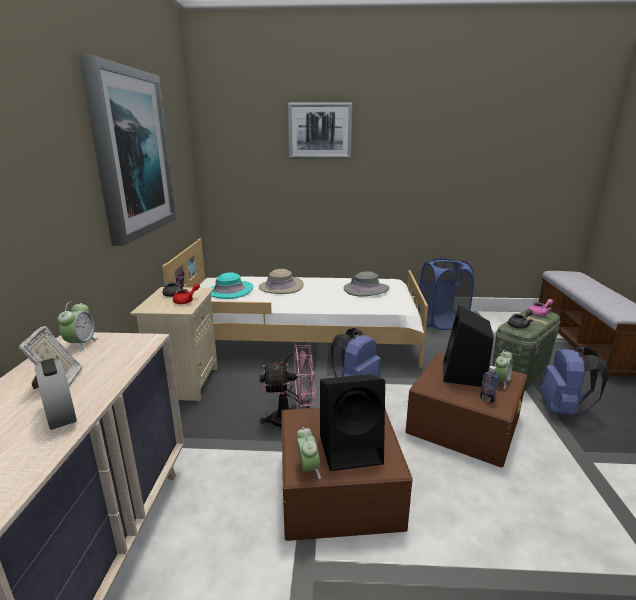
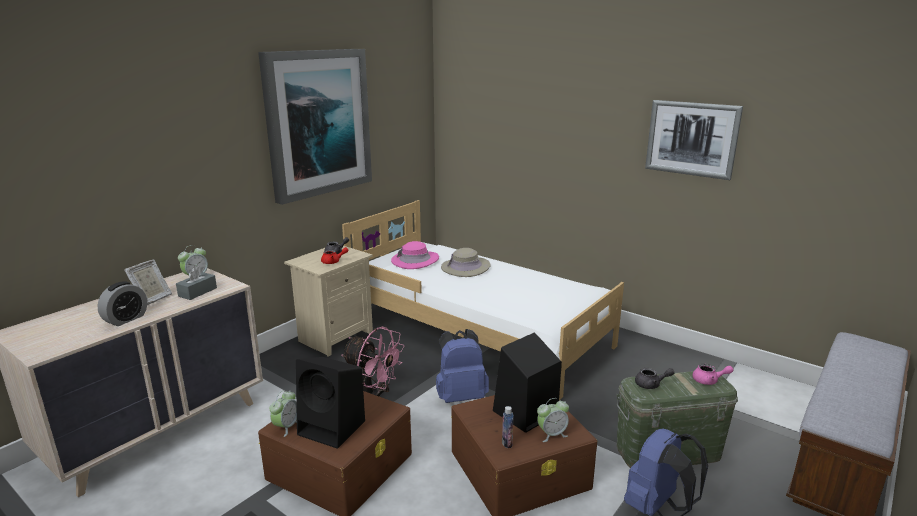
camera: 35 degrees right, 0 degrees up
(61, 415) = (126, 319): alarm clock -> alarm clock turned 150 degrees counterclockwise
(113, 357) = (197, 292): none -> grey tissue box
(230, 291) = (415, 260): turquoise hat -> pink hat
(320, 131) = (550, 98): picture -> picture (691, 138)
(366, 289) = (544, 293): grey hat -> none
(441, 322) = (661, 361): blue laundry basket -> none

